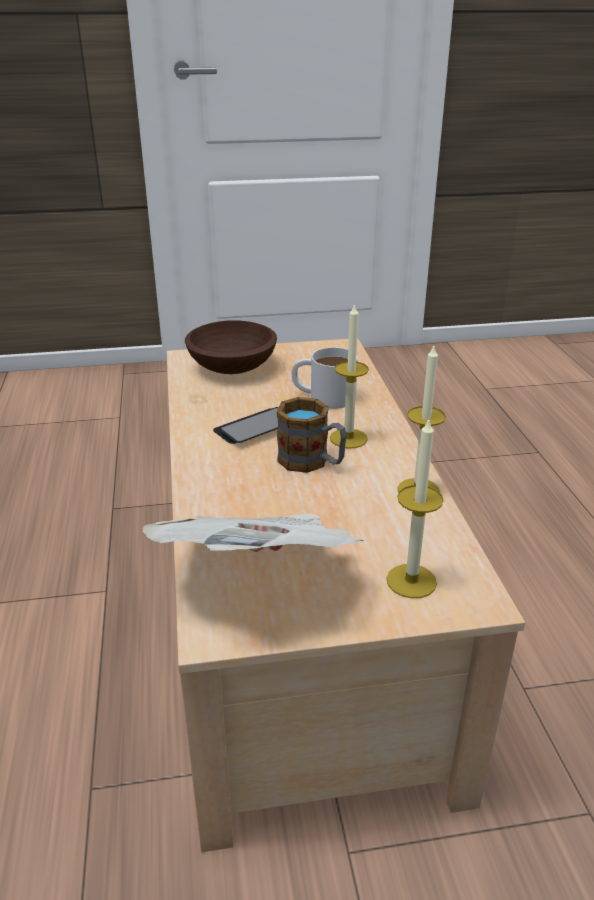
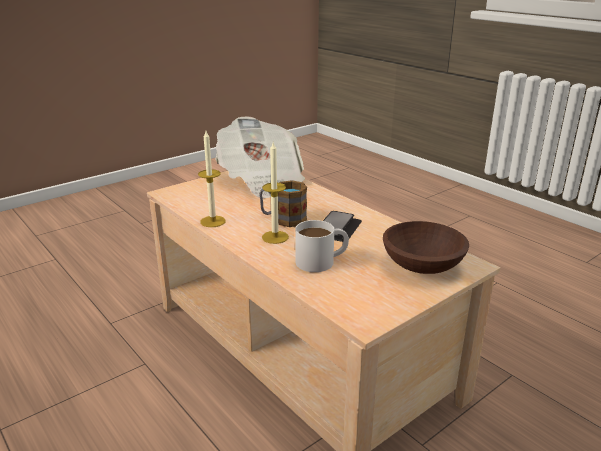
camera: 150 degrees right, 5 degrees down
(411, 581) = (198, 191): candle -> none

